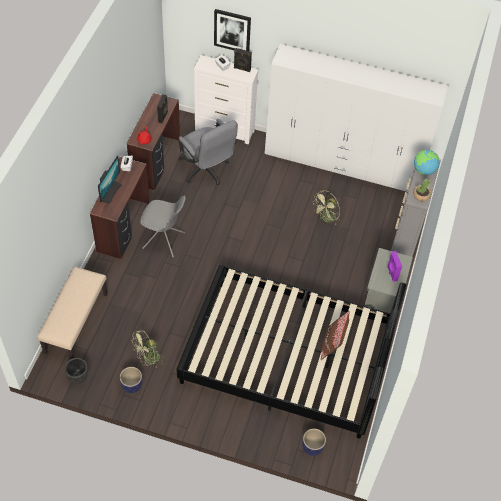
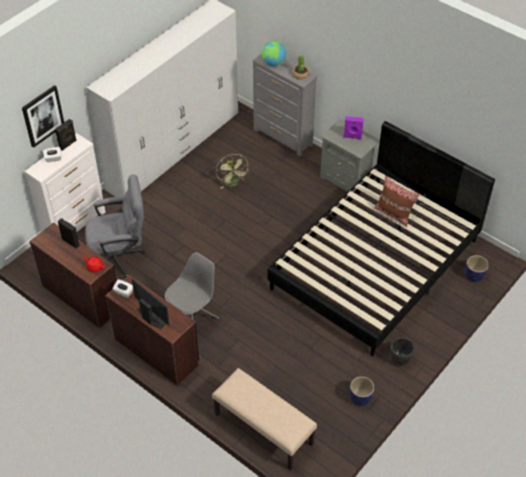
camera: 65 degrees left, 5 degrees down
(77, 377) = (333, 445): black planter -> black planter (400, 359)
(148, 359) = (335, 375): green fan -> none

